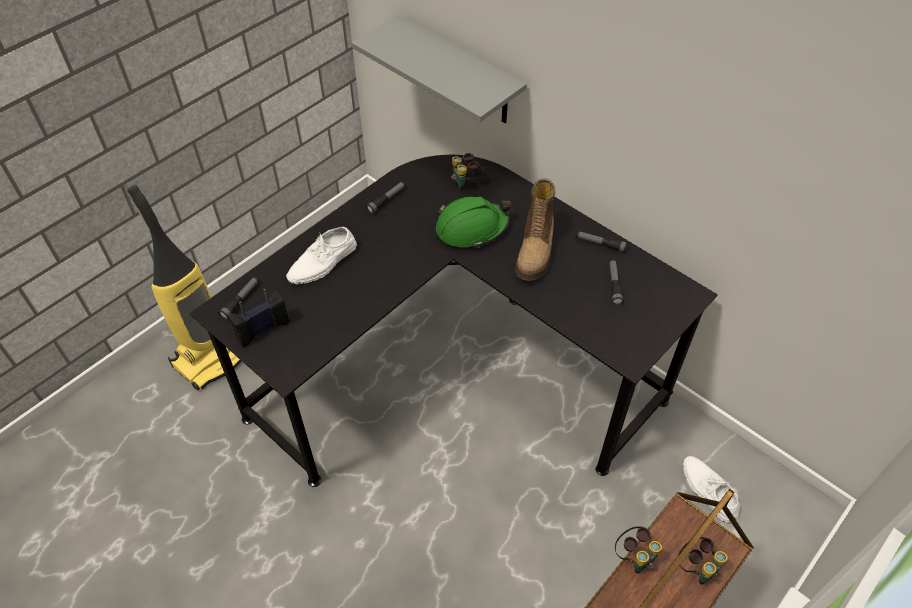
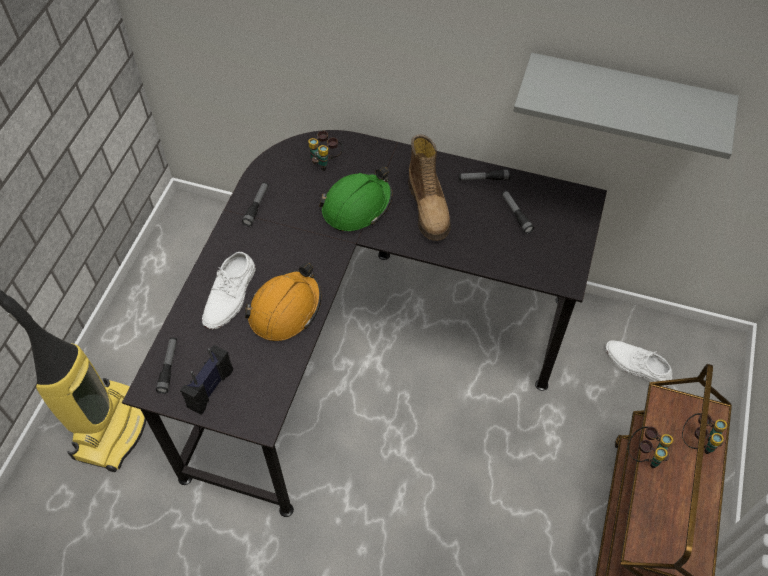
camera: 25 degrees left, 5 degrees up
(361, 290) = (285, 309): none -> orange hard hat
(459, 72) = (281, 50): grey shelf -> grey shelf (625, 99)

